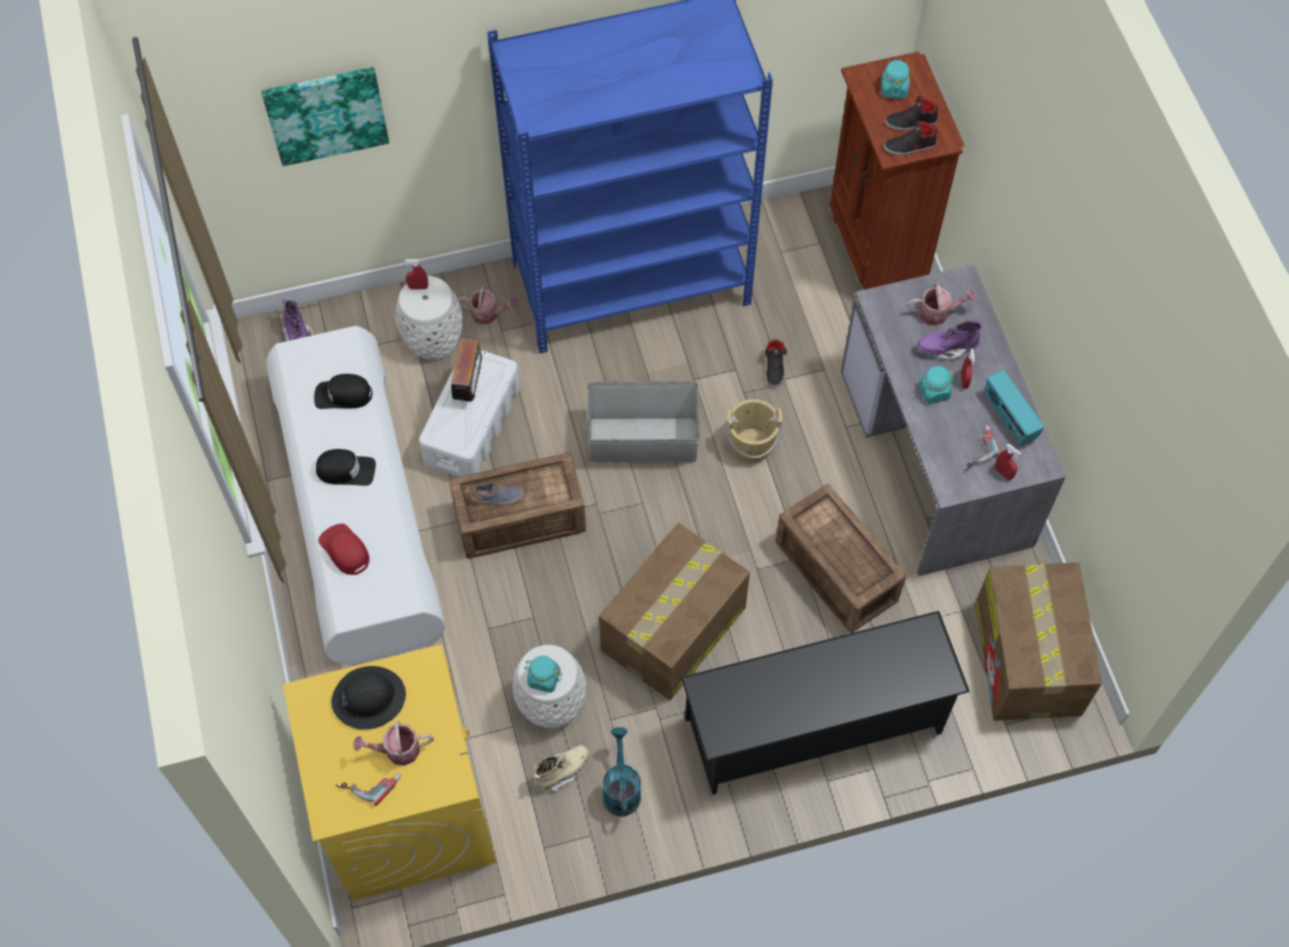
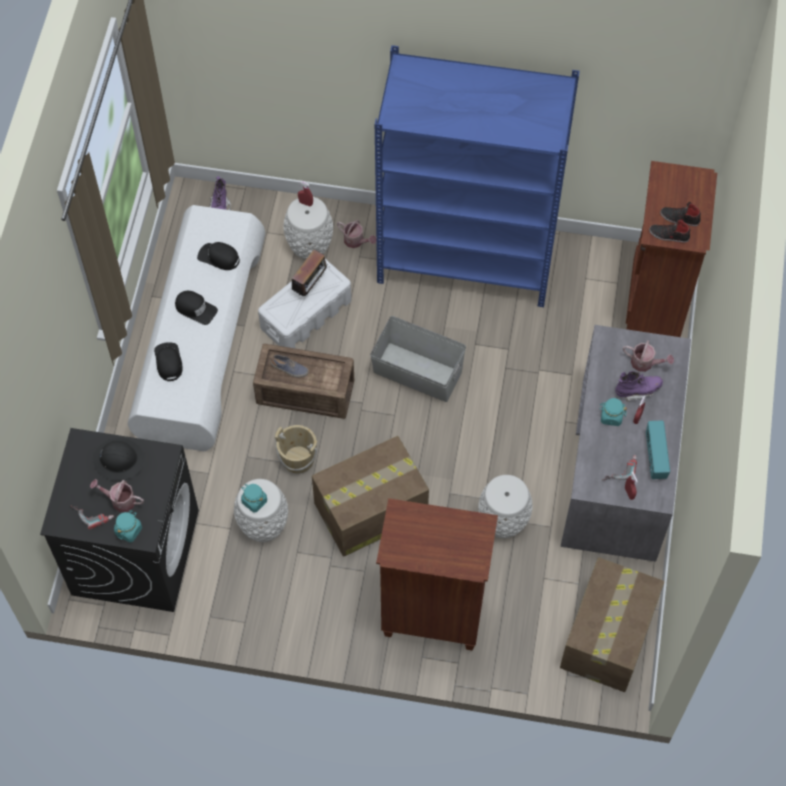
camera: 25 degrees right, 0 degrees up
(326, 114) = (270, 61): picture -> none
(345, 550) = (168, 362): red cap -> black cap
(407, 808) = (135, 551): yellow washing machine -> black washing machine
(561, 771) = (247, 572): beige boot -> none
(621, 788) = (280, 600): turquoise watering can -> none
(751, 445) = (491, 406): beige bucket -> beige bucket (298, 459)
(774, 368) = (536, 359): black shoe -> none
(814, 725) = (432, 616): black shoe rack -> brown cabinet
(836, 573) = (503, 520): crate -> white stool
(893, 89) = (680, 190): turquoise jar -> turquoise jar (128, 530)
(946, 348) = (637, 390): purple boot -> purple boot turned 150 degrees clockwise

